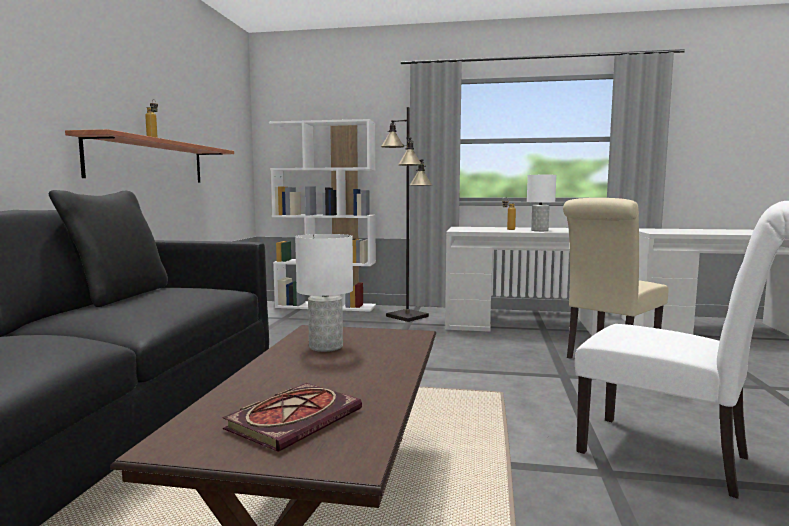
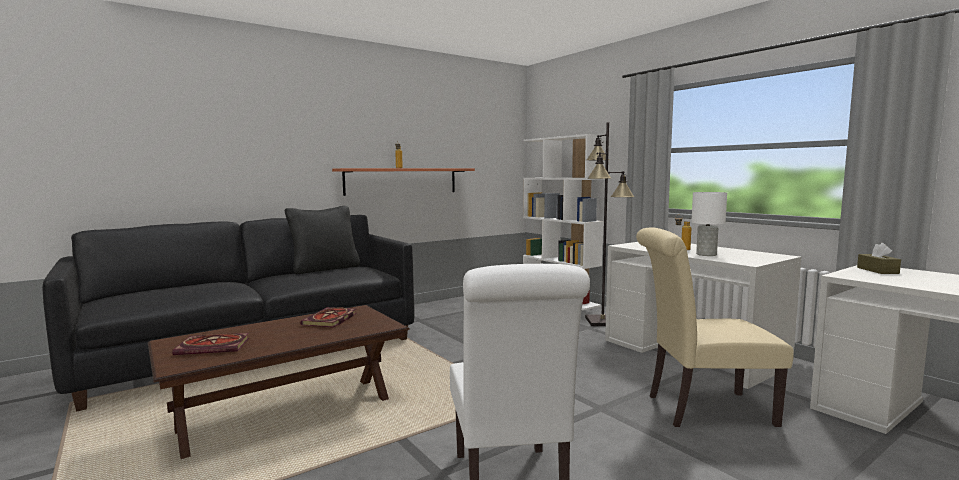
camera: 45 degrees right, 0 degrees up
(327, 347) = (330, 320): white table lamp -> book
(653, 230) = (877, 270): none -> brown tissue box

